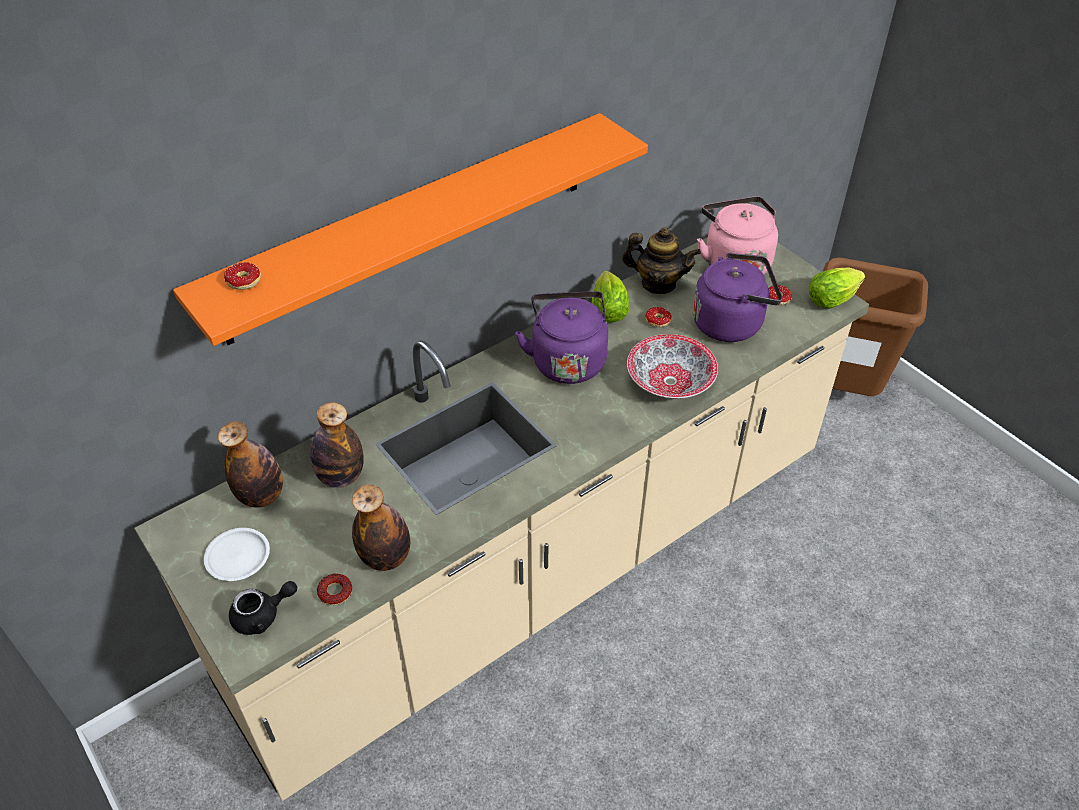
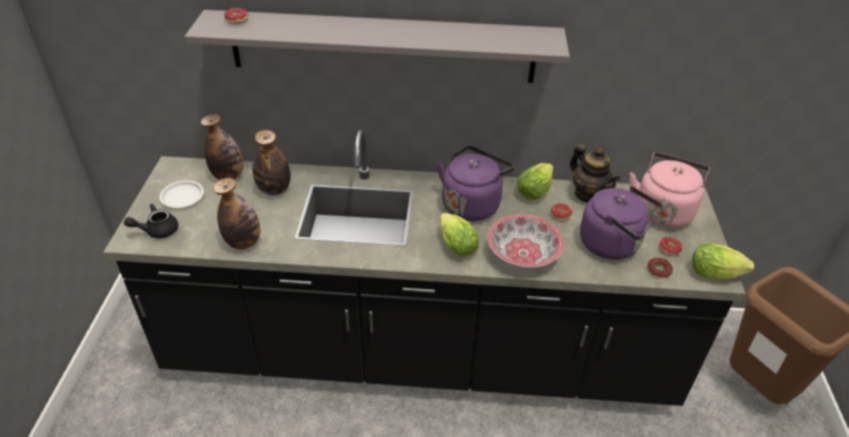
camera: 40 degrees right, 5 degrees down
(262, 616) = (157, 230): black teapot -> black teapot turned 135 degrees clockwise
(335, 592) = (200, 242): donut -> donut (658, 270)
(411, 226) = (382, 46): orange shelf -> grey shelf
(539, 568) = (420, 354): beige counter -> black counter
(600, 412) = (455, 244): none -> lettuce

